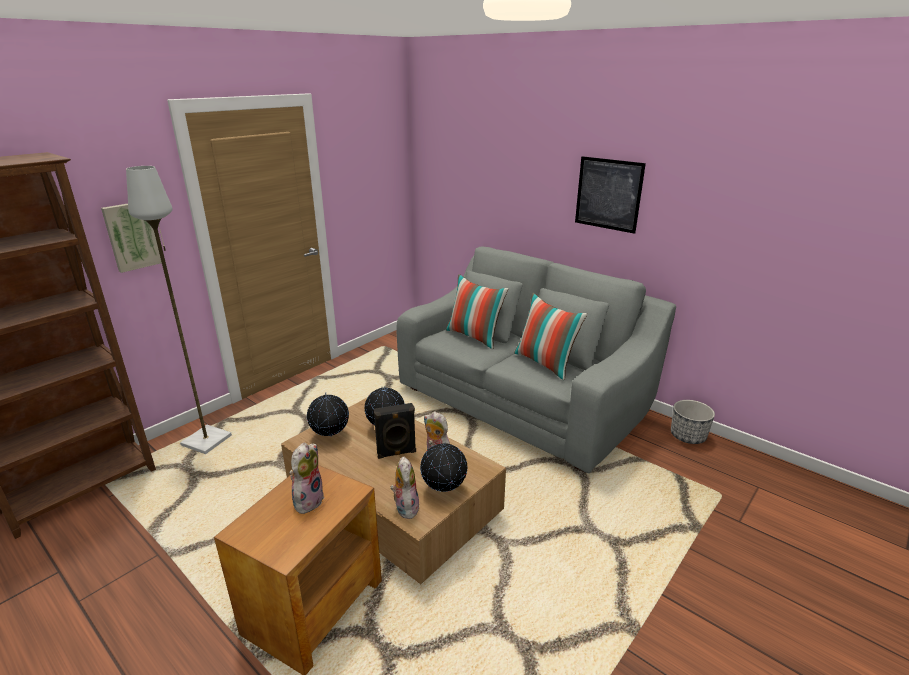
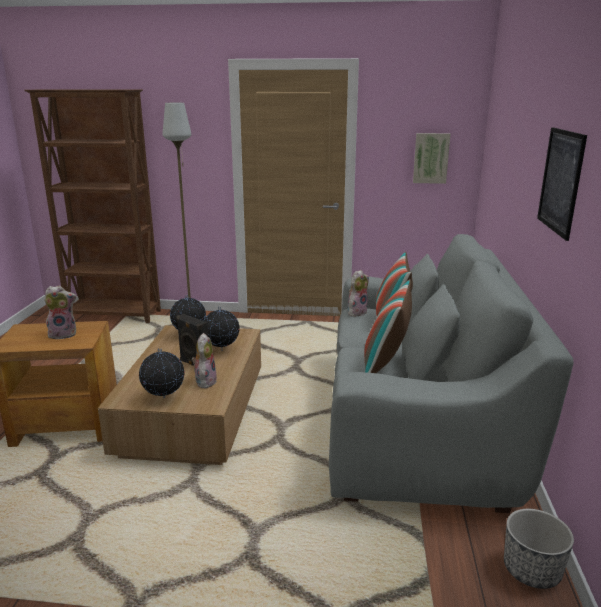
camera: 55 degrees right, 5 degrees down
(133, 235) = (187, 156): picture -> picture (431, 158)
(405, 507) = (131, 390): plush toy -> plush toy (356, 312)

